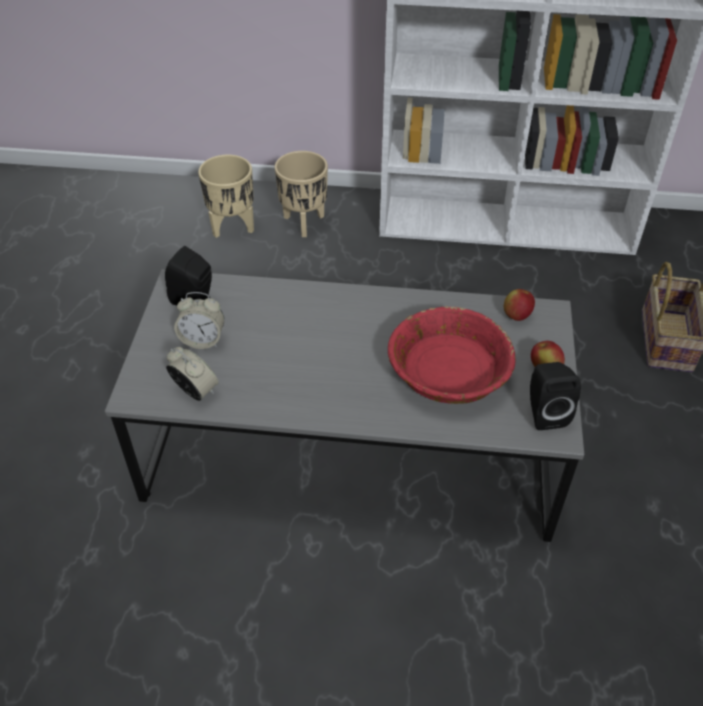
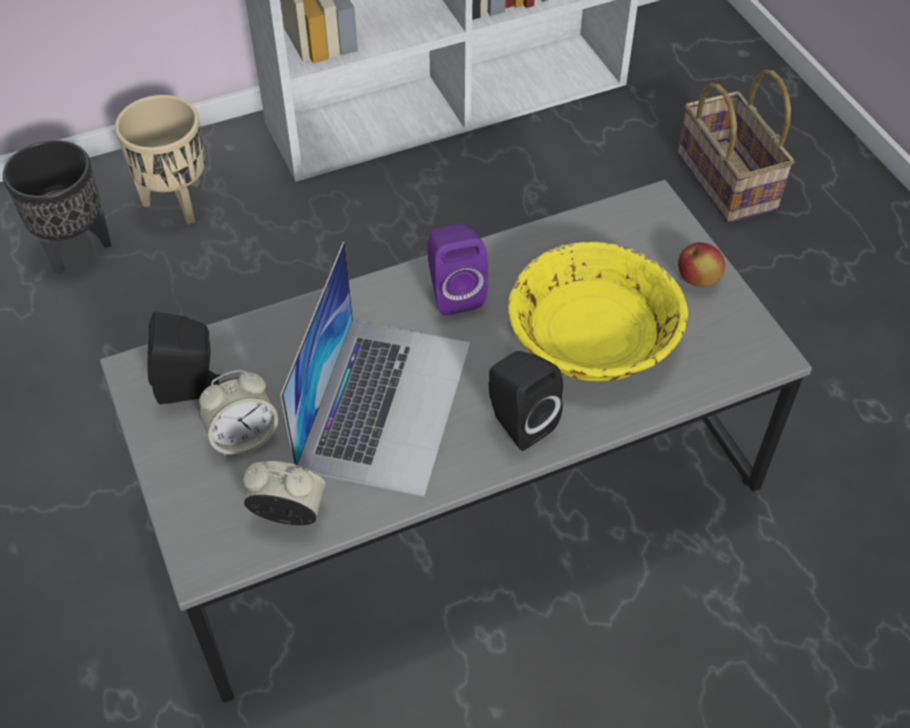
camera: 30 degrees left, 5 degrees up
(232, 226) = (75, 248): beige planter -> black planter
(293, 356) = (385, 403): none -> laptop
(381, 313) = (453, 292): none -> purple speaker
(449, 372) = (593, 335): red bowl -> yellow bowl
(516, 315) = (619, 225): apple -> none
(544, 412) = (736, 336): black speaker -> black speaker (518, 422)

